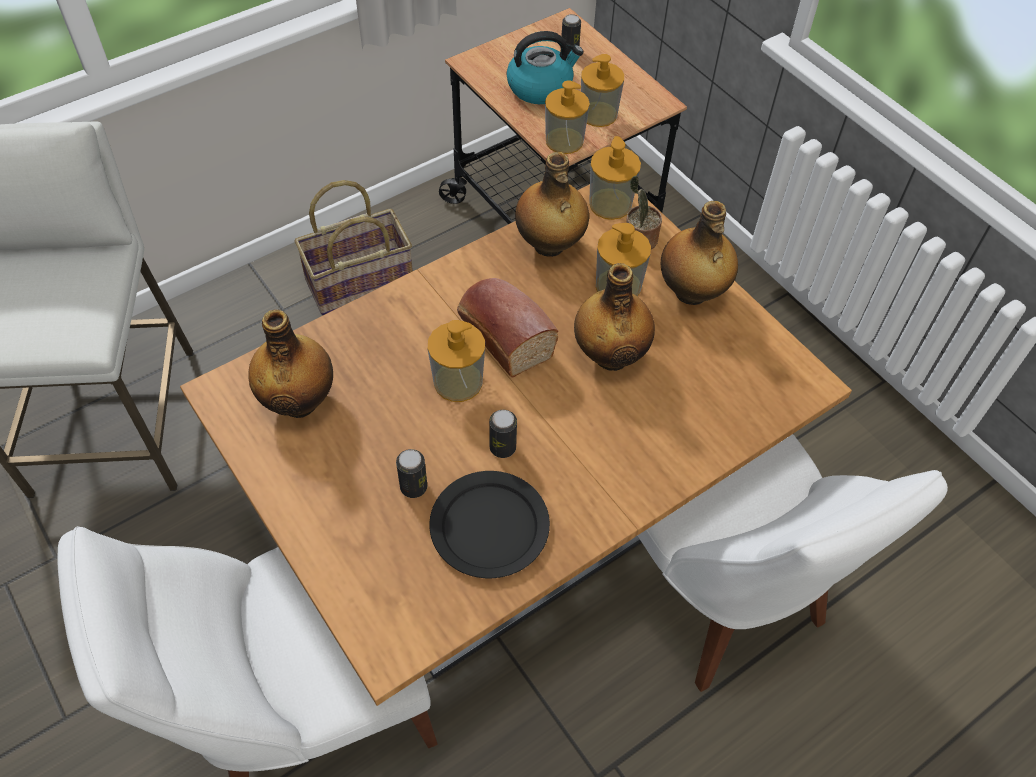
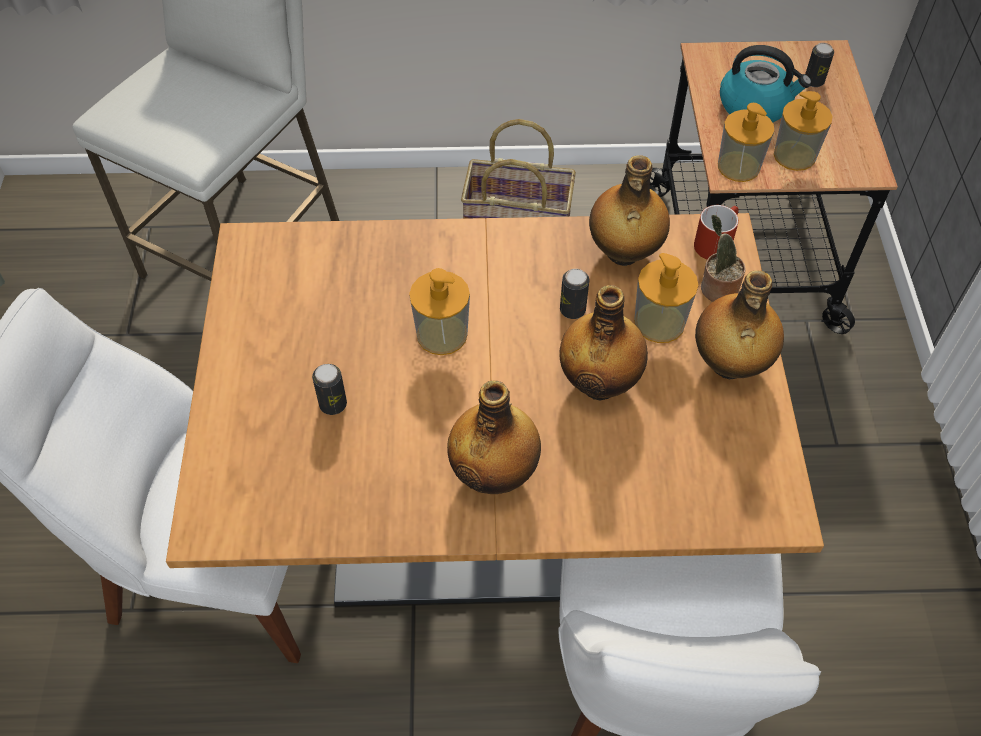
camera: 35 degrees right, 0 degrees up
(299, 400) = (300, 282): bottle -> bottle (495, 473)
(488, 527) = (367, 474): black plate -> none
(502, 334) = (514, 313): bread -> none
(502, 447) = (434, 412): can -> can (572, 310)
(610, 204) = (715, 242): soap dispenser -> red mug

